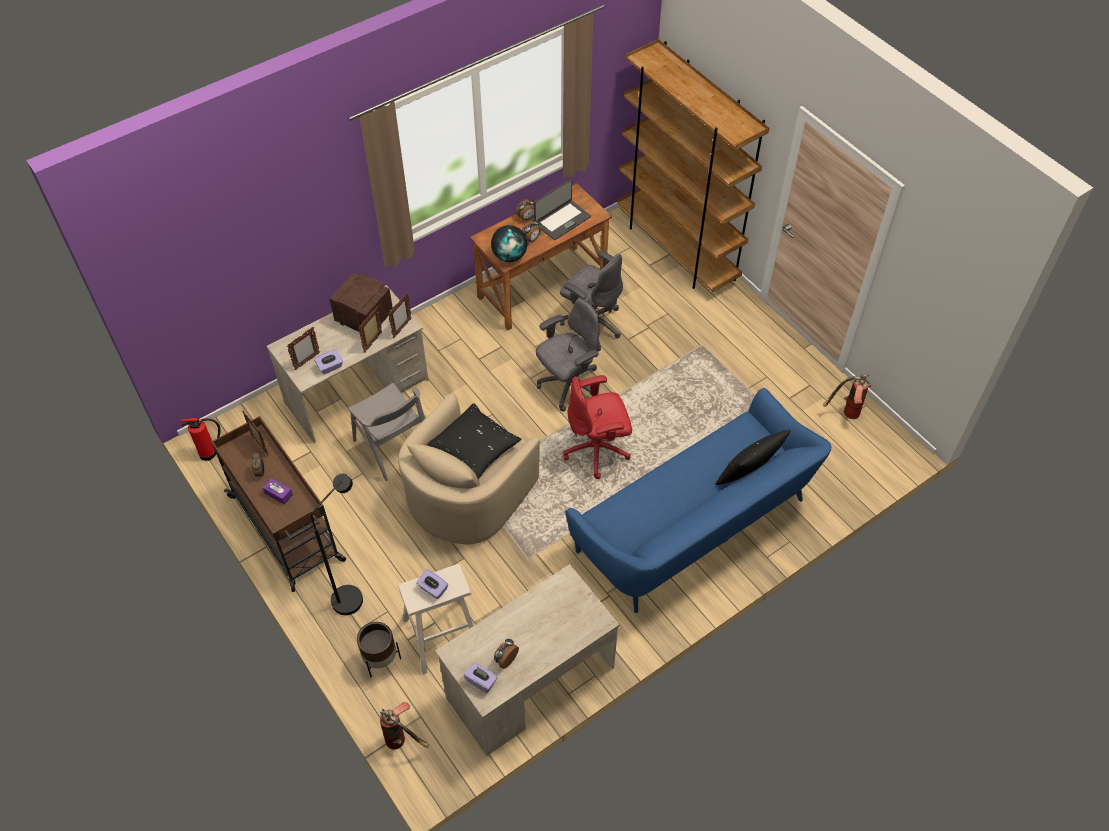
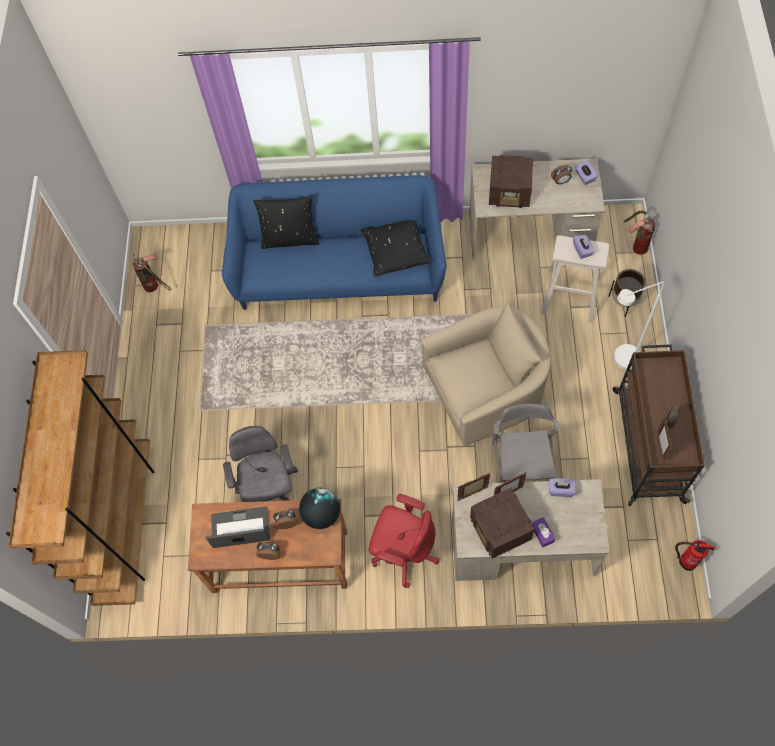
camera: 140 degrees left, 10 degrees up
(278, 494) = (662, 393): purple tissue box -> purple tissue box (542, 533)
(307, 361) = (579, 509): picture frame -> none
(352, 593) = (620, 361): black floor lamp -> white floor lamp
(475, 448) = (472, 373): black pillow -> black pillow (396, 251)
(552, 612) = (510, 193): none -> radio
(569, 385) = (337, 439): grey office chair -> none
(597, 450) = (360, 367): red office chair -> red office chair (404, 552)

